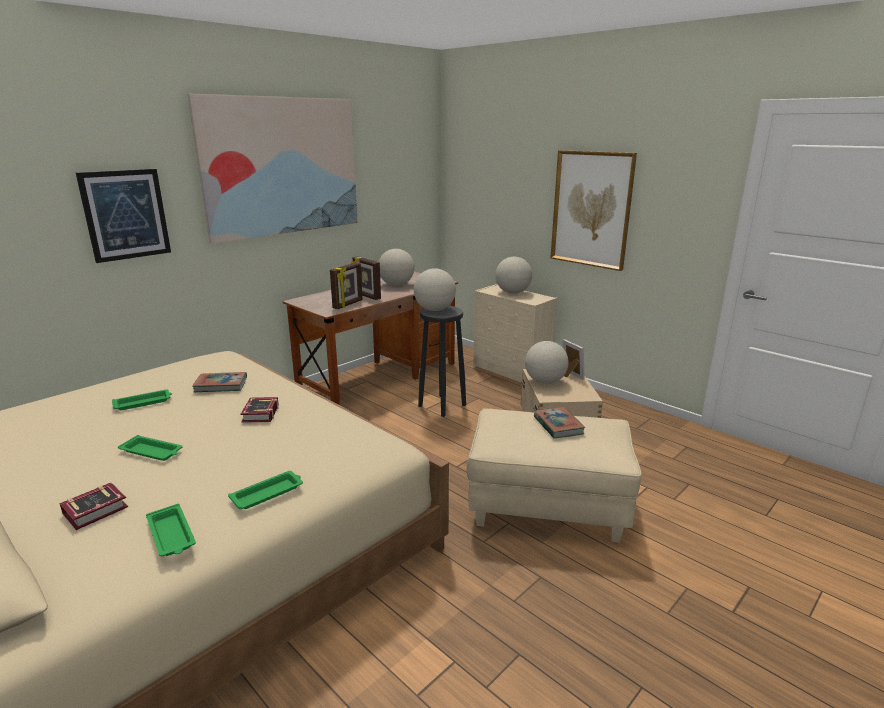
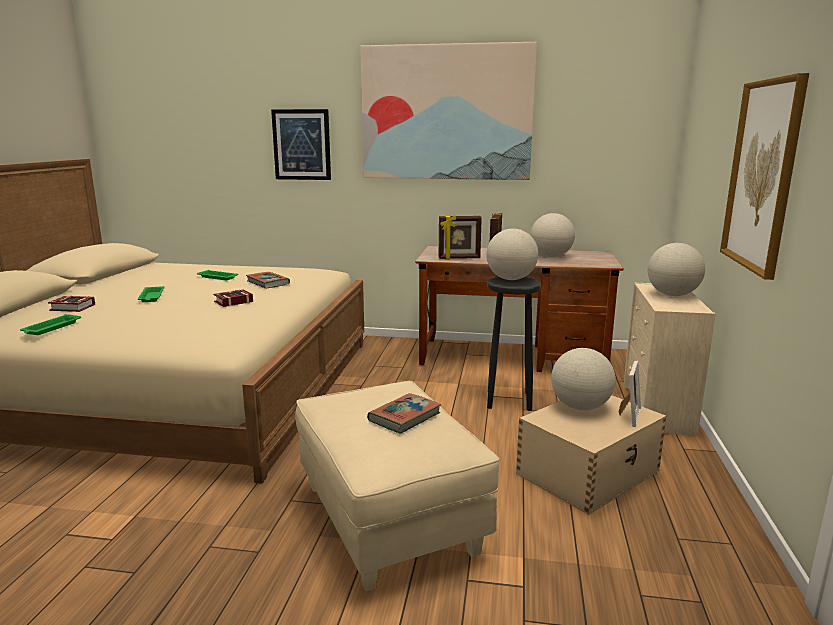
camera: 55 degrees right, 5 degrees down
(268, 493) = (116, 333): green tray -> none

